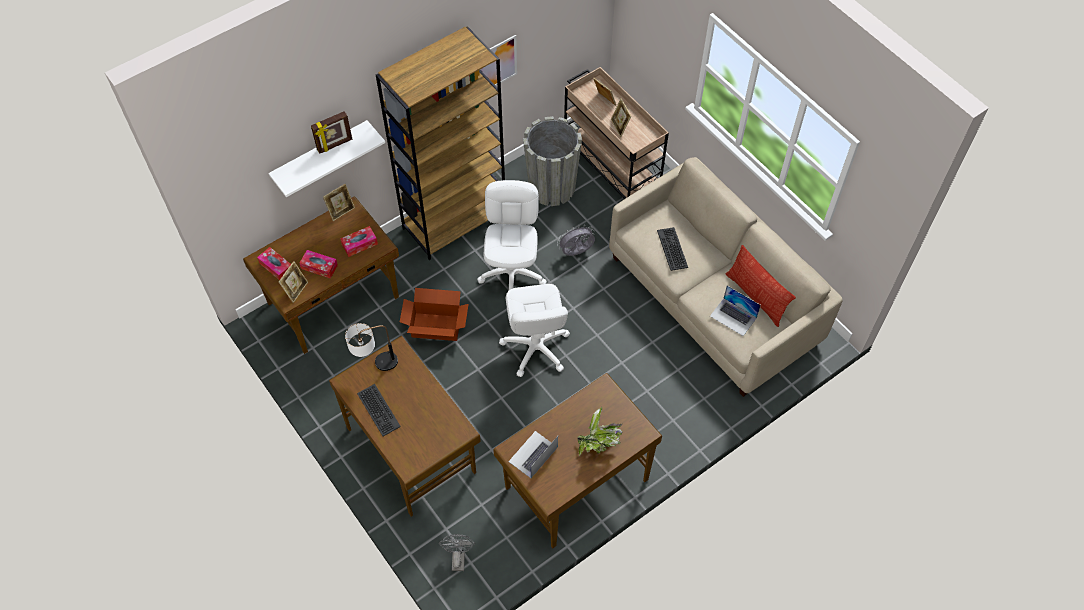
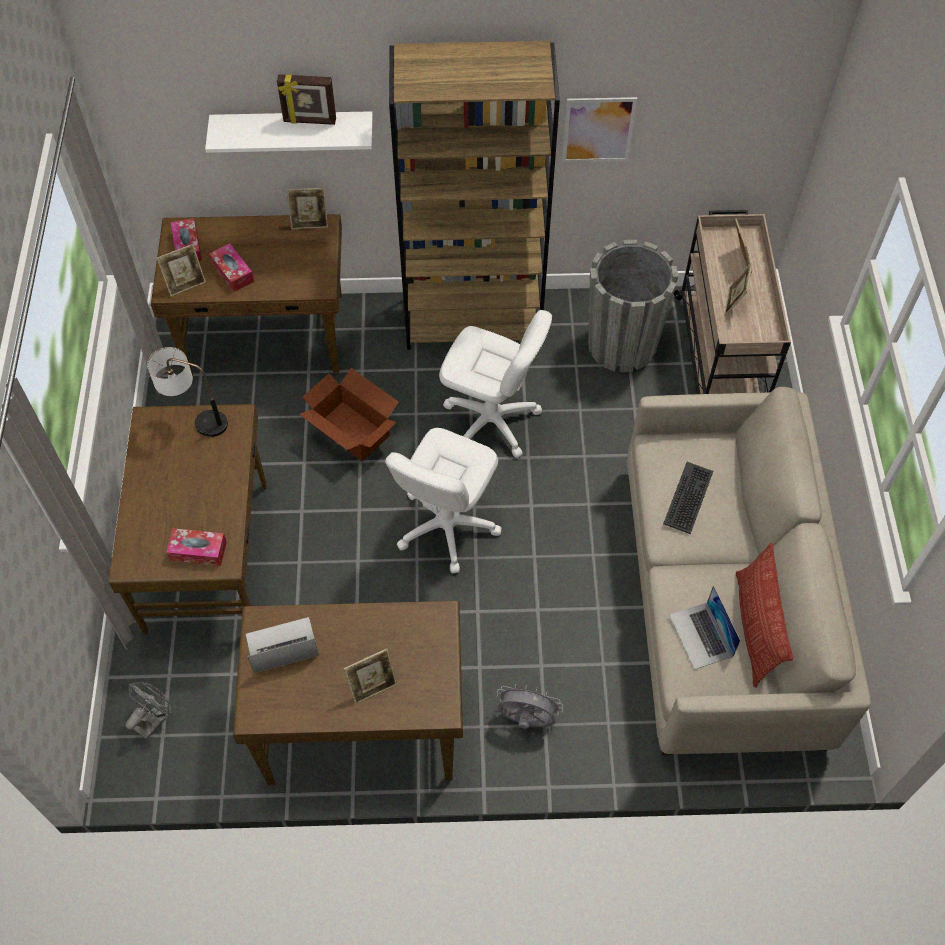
camera: 35 degrees right, 0 degrees up
(359, 244) = (298, 272): tissue box -> tissue box (198, 551)
(378, 410) = (154, 475): keyboard -> none
(512, 273) = (491, 421): white office chair -> white office chair turned 75 degrees clockwise
(576, 253) = (589, 441): grey fan -> grey fan (526, 720)
(599, 444) = (372, 686): potted plant -> picture frame

